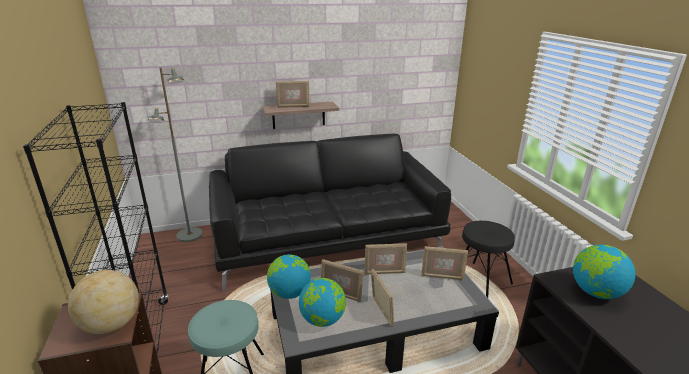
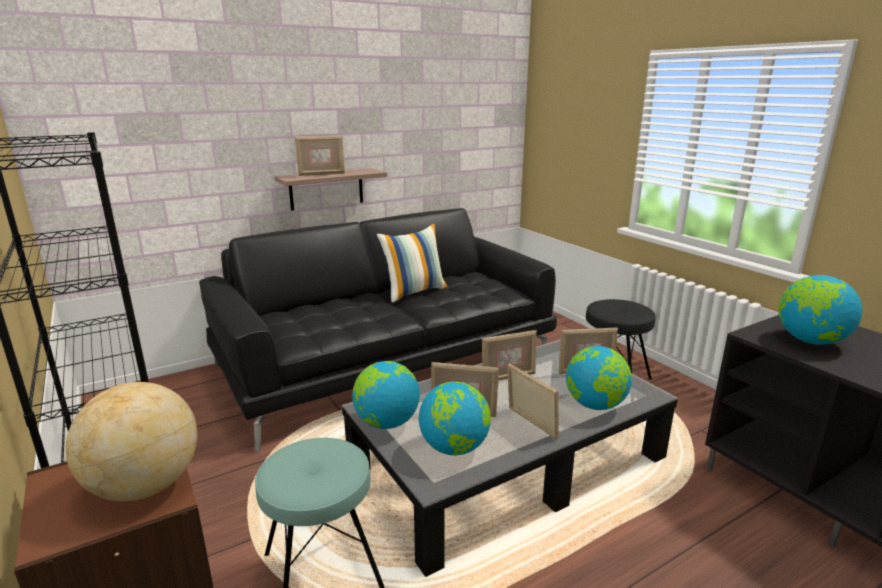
camera: 15 degrees left, 5 degrees down
(190, 235) = (171, 385): grey floor lamp -> none
(348, 194) = (414, 292): none -> pillow
(433, 305) = (595, 405): none -> globe

